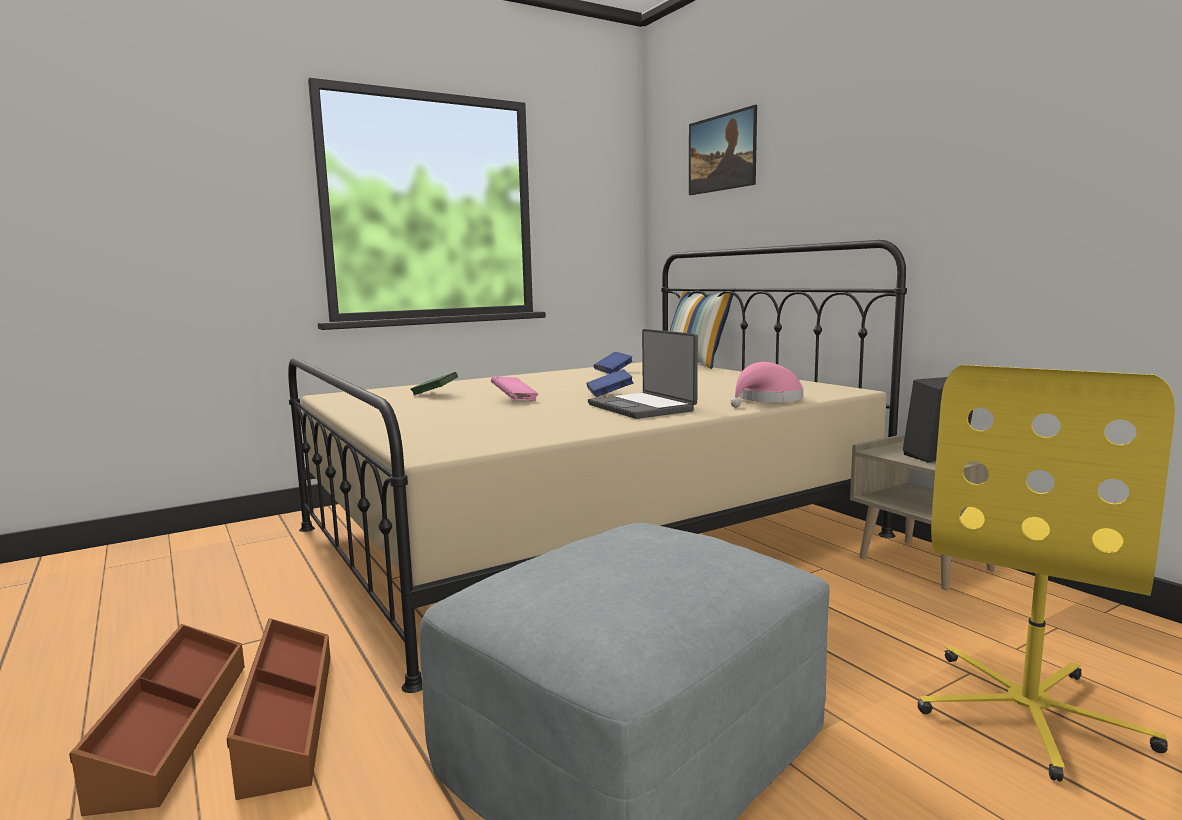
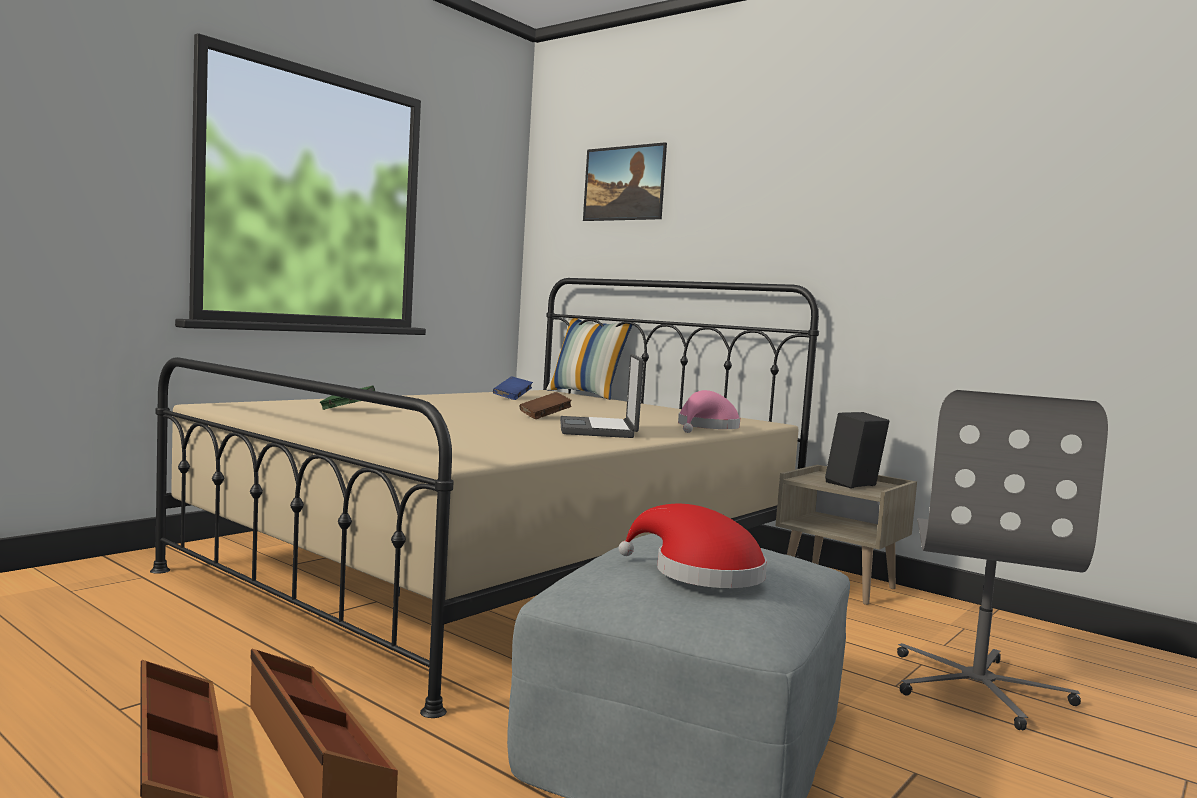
camera: 20 degrees left, 5 degrees down
(515, 400) = (452, 418): pink book -> none
(603, 584) = (700, 573): none -> red hat
(609, 394) = (545, 417): blue book -> brown book
(642, 407) = (599, 430): laptop -> laptop turned 45 degrees clockwise
(1030, 712) = (978, 687): yellow office chair -> grey office chair

